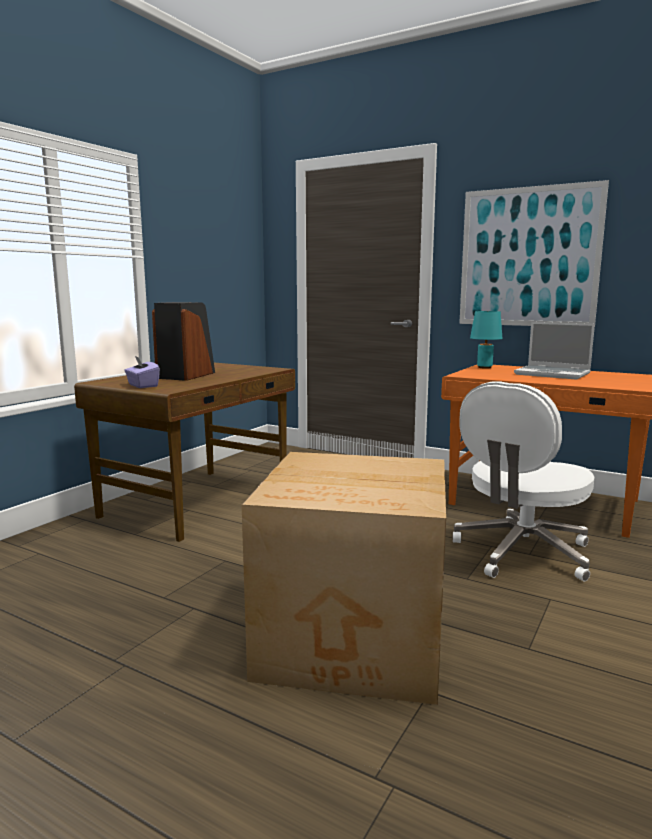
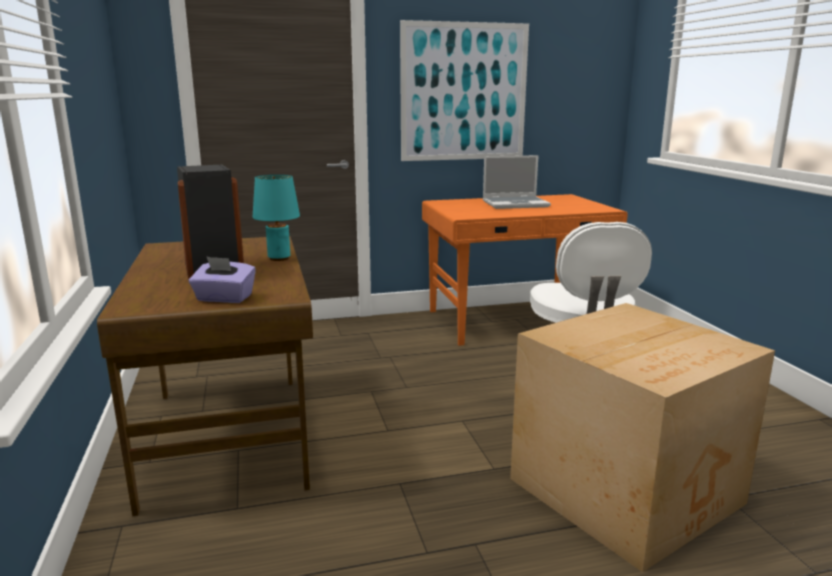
camera: 45 degrees left, 5 degrees up
(485, 367) = (447, 204): turquoise table lamp -> turquoise table lamp (279, 258)

